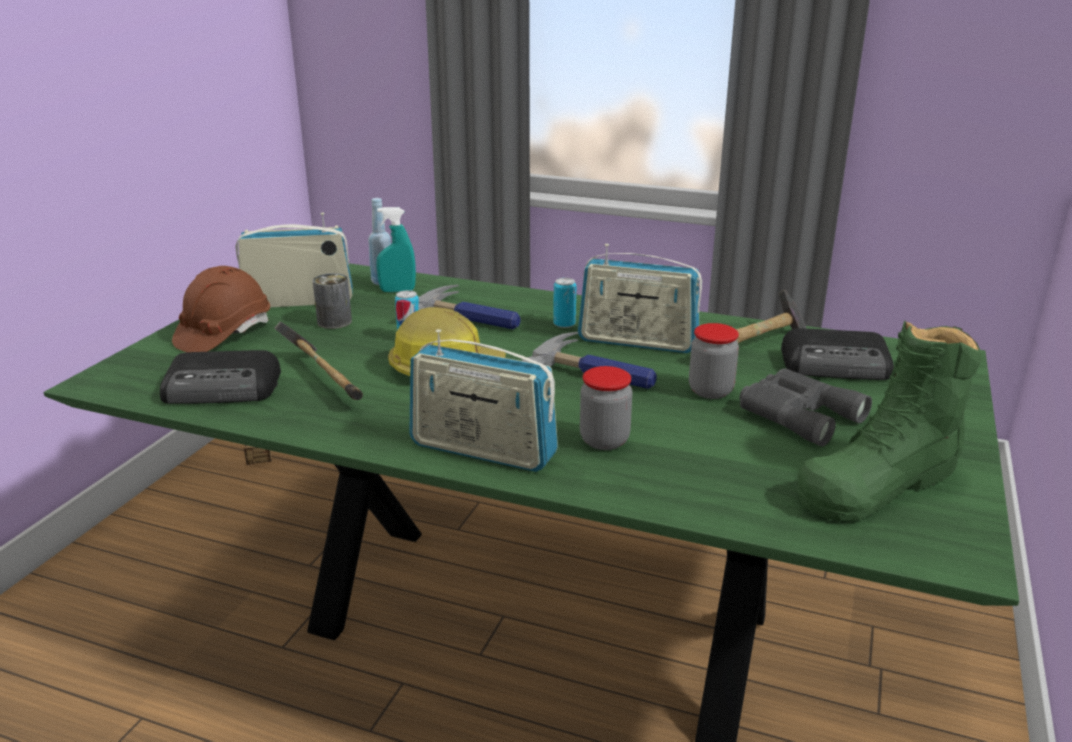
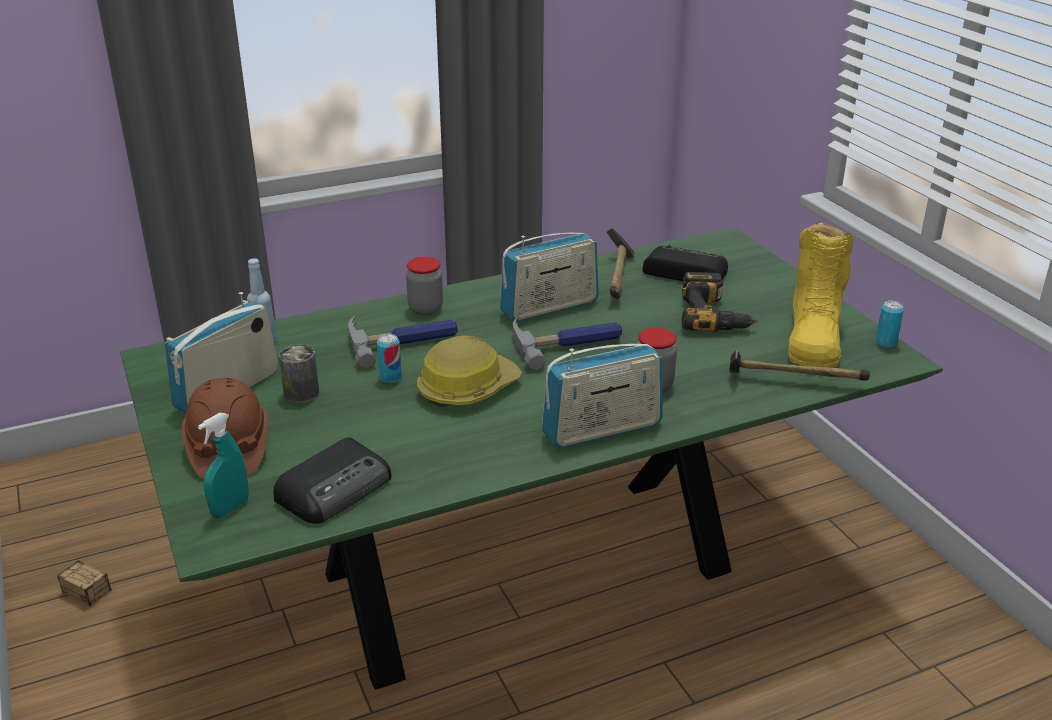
camera: 45 degrees left, 5 degrees up
(324, 379) = (398, 440): hammer -> hammer (791, 382)
(397, 290) = (294, 343): turquoise spray bottle -> turquoise spray bottle (230, 508)
(564, 324) = (477, 315): can -> can (885, 343)
(710, 391) = (650, 322): jar -> jar (425, 308)
(796, 413) = (715, 315): grey binoculars -> power drill
(837, 365) = (684, 272): radio -> radio turned 120 degrees counterclockwise
(879, 483) = (813, 338): green boot -> yellow boot

